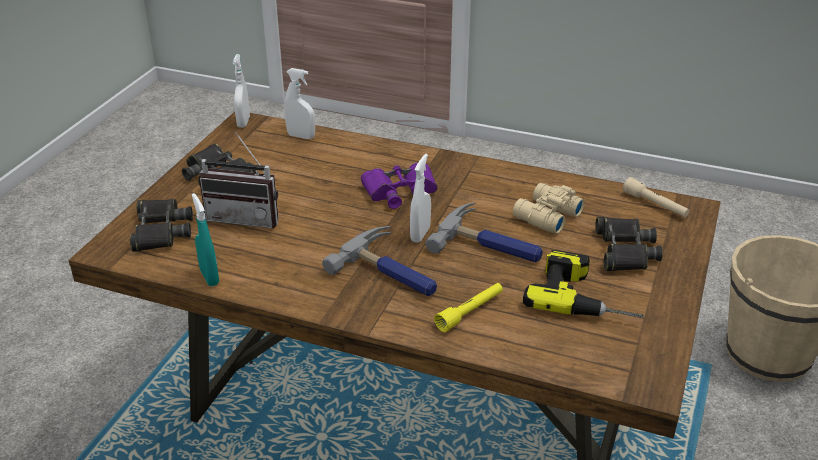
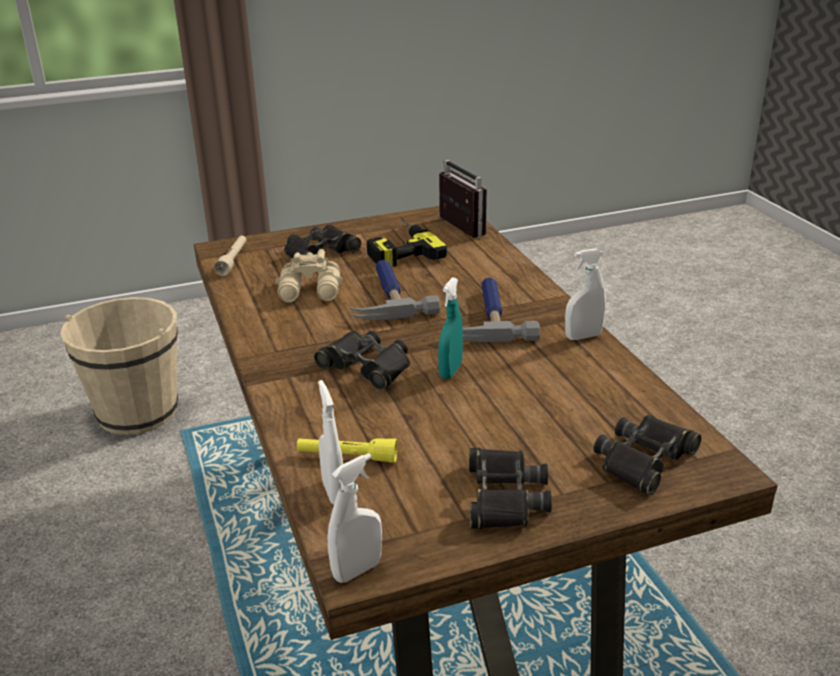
camera: 130 degrees left, 5 degrees down
(209, 277) = (640, 388): turquoise spray bottle -> turquoise spray bottle (450, 371)
(246, 217) = (539, 425): radio -> radio (454, 228)
(401, 192) = (366, 366): purple binoculars -> black binoculars
(420, 234) = (420, 328): white spray bottle -> white spray bottle (583, 336)
(470, 312) = (481, 274): yellow flashlight -> yellow flashlight (347, 457)

